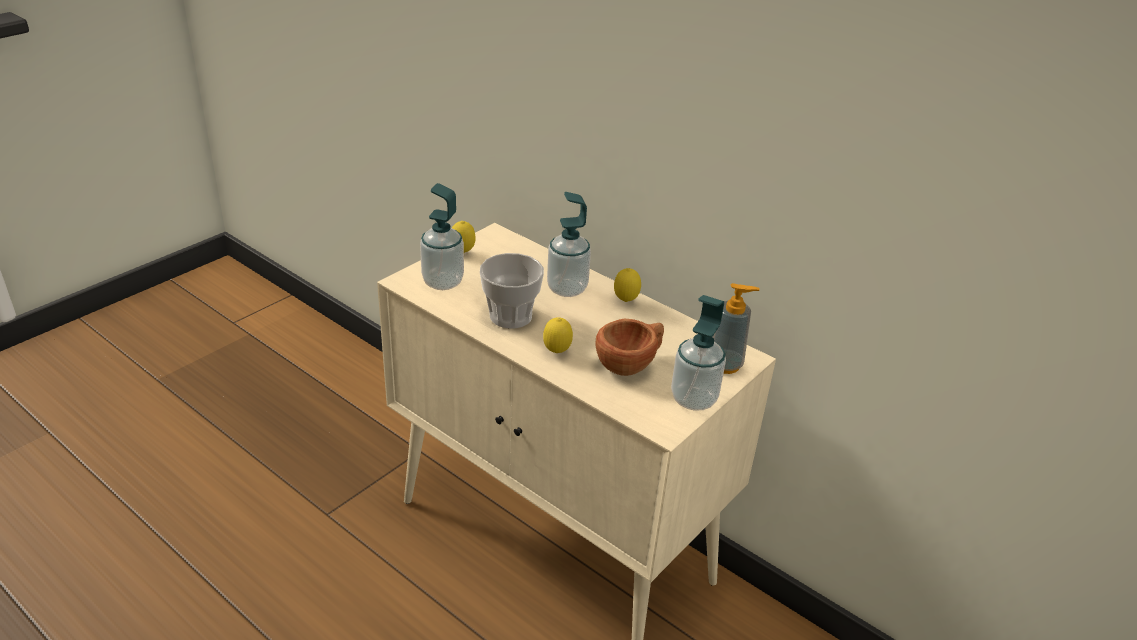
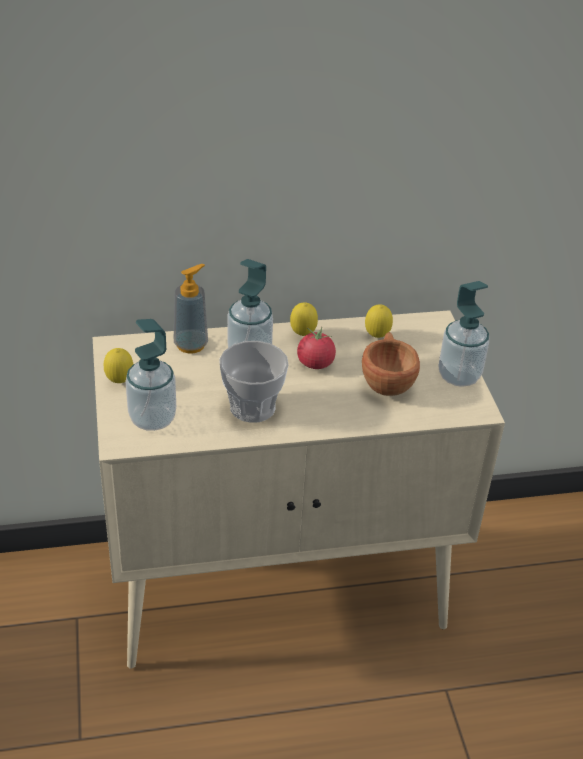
camera: 50 degrees left, 5 degrees up
(557, 352) = (331, 410): lemon -> lemon (377, 337)
(601, 321) = (315, 363): none -> tomato
(725, 365) = (434, 337): soap dispenser -> soap dispenser (191, 344)

